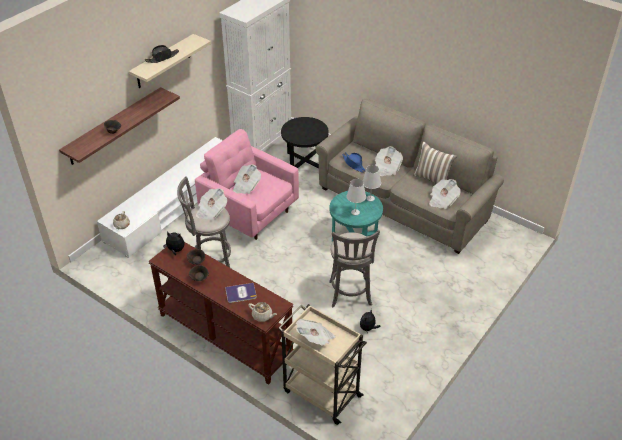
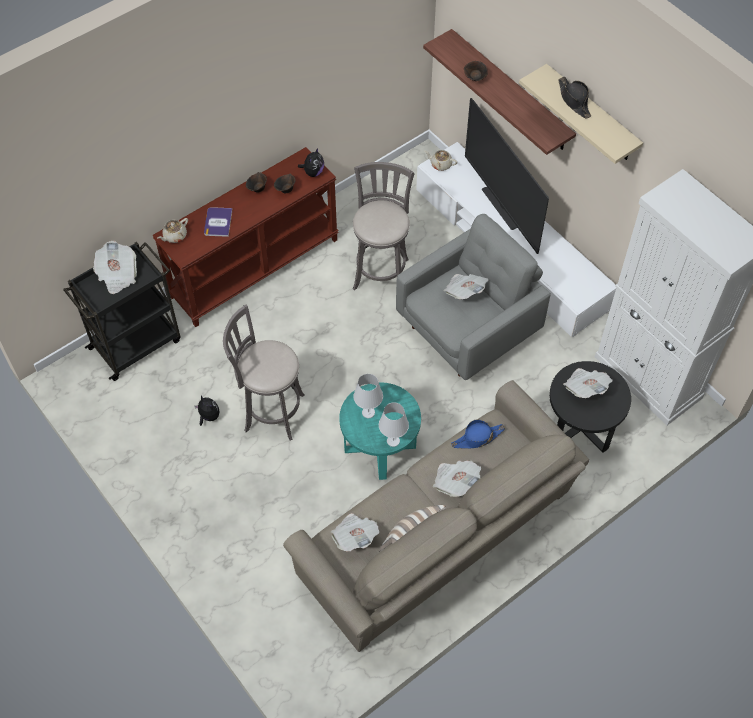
camera: 105 degrees right, 15 degrees up
(159, 190) = (501, 207): none -> television
(211, 211) = (387, 223): newspaper -> newspaper (585, 388)
(249, 213) = (469, 329): pink armchair -> grey armchair
(320, 393) = (136, 343): beige cart -> black cart

